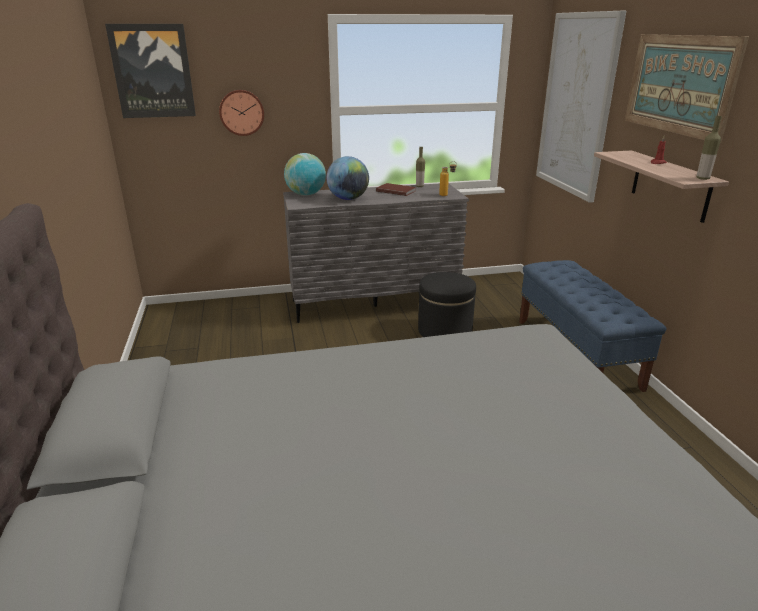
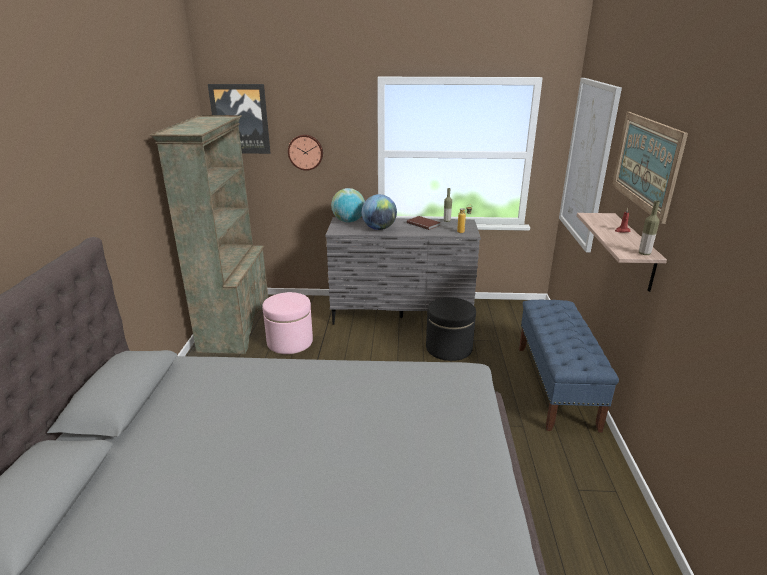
camera: 15 degrees right, 0 degrees up
(173, 342) = (235, 327): none -> green bookcase
(254, 349) = (290, 342): none -> pink ottoman

